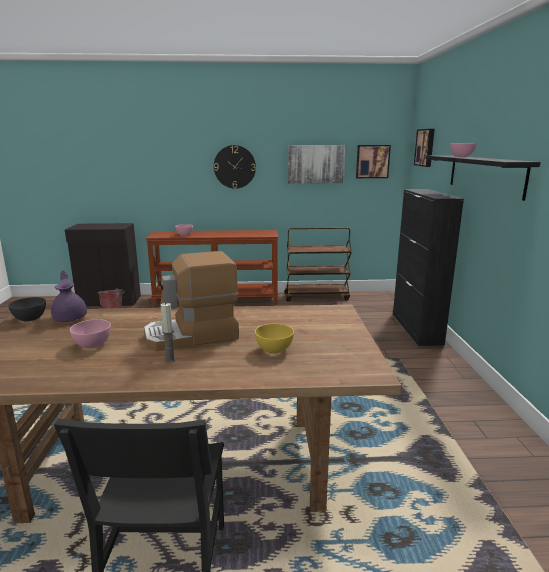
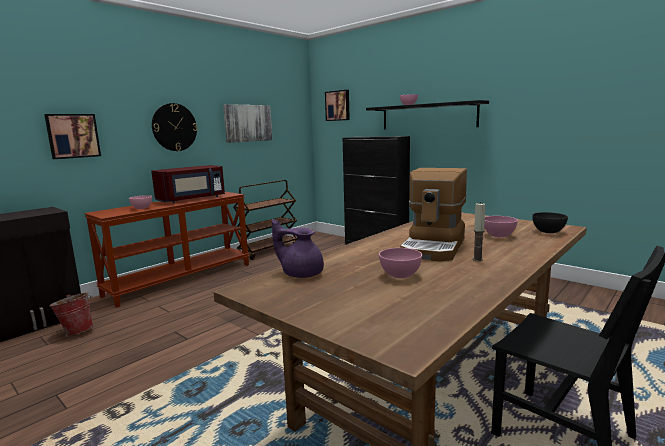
camera: 45 degrees left, 5 degrees down
(30, 319) = (263, 289): grey bowl -> grey bowl (548, 232)
(232, 233) = (192, 199): none -> red microwave
(274, 350) = (498, 236): yellow bowl -> pink bowl
(372, 161) = (289, 120): picture -> picture (73, 136)

